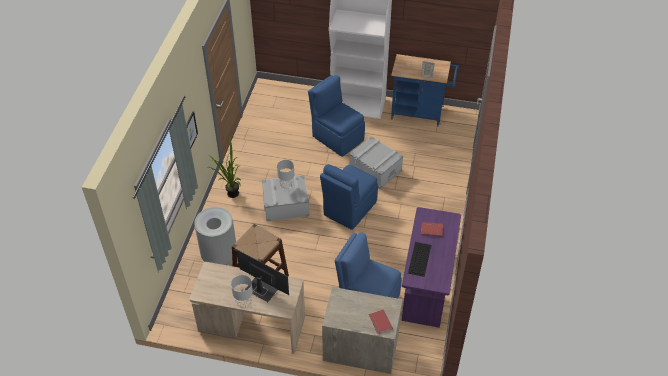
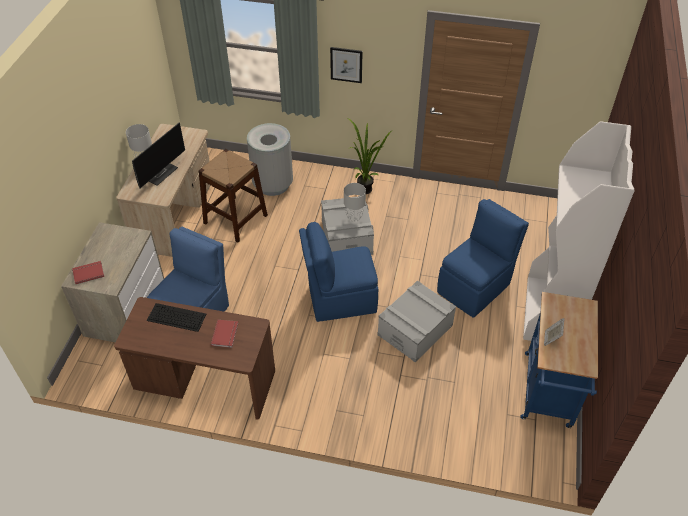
camera: 90 degrees right, 0 degrees up
(349, 209) = (340, 299): blue chair -> blue chair turned 45 degrees counterclockwise
(427, 285) = (204, 382): purple desk -> brown desk

